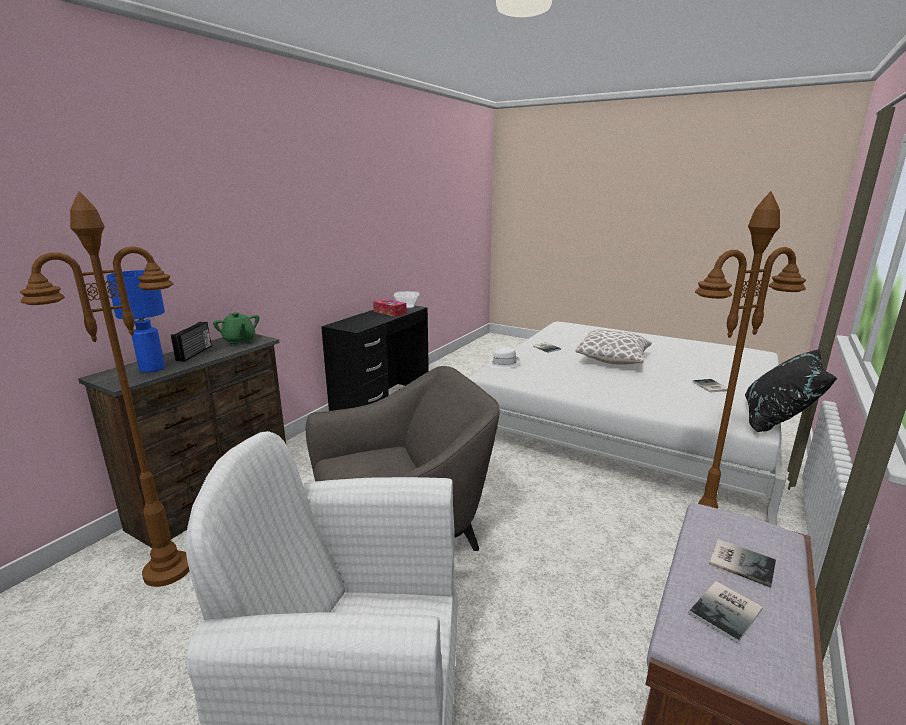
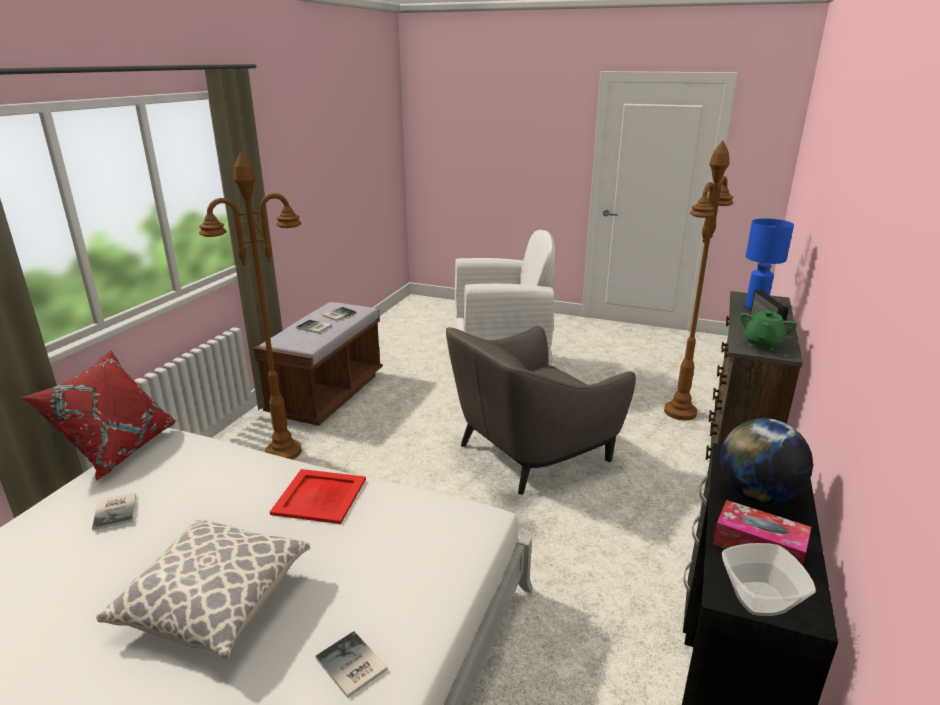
camera: 170 degrees right, 5 degrees up
(239, 341) = (763, 344): green teapot -> green teapot turned 75 degrees clockwise
(367, 320) = (757, 495): none -> globe
(503, 364) = (457, 561): white hat -> none
(588, 389) = (319, 496): none -> red tray
(777, 421) = (117, 449): black pillow -> red pillow

